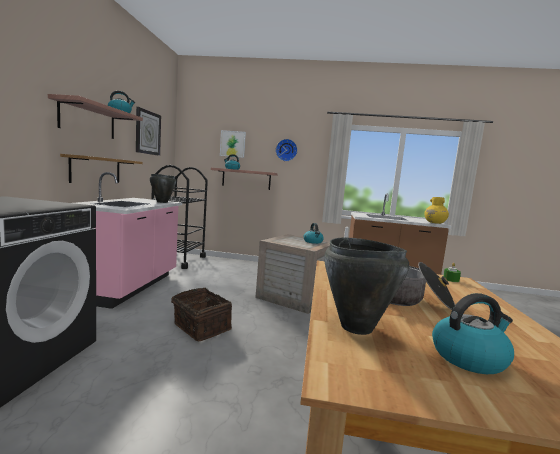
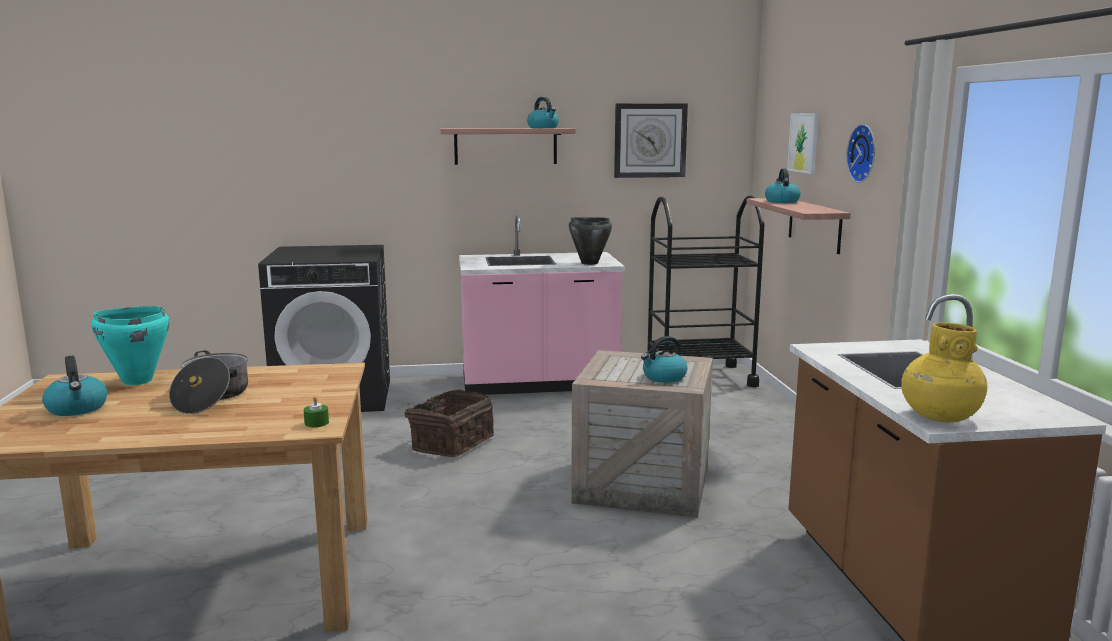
camera: 75 degrees right, 5 degrees up
(96, 170) = (521, 211): shelf -> none
(356, 327) = (137, 381): black cooking pot -> turquoise cooking pot

